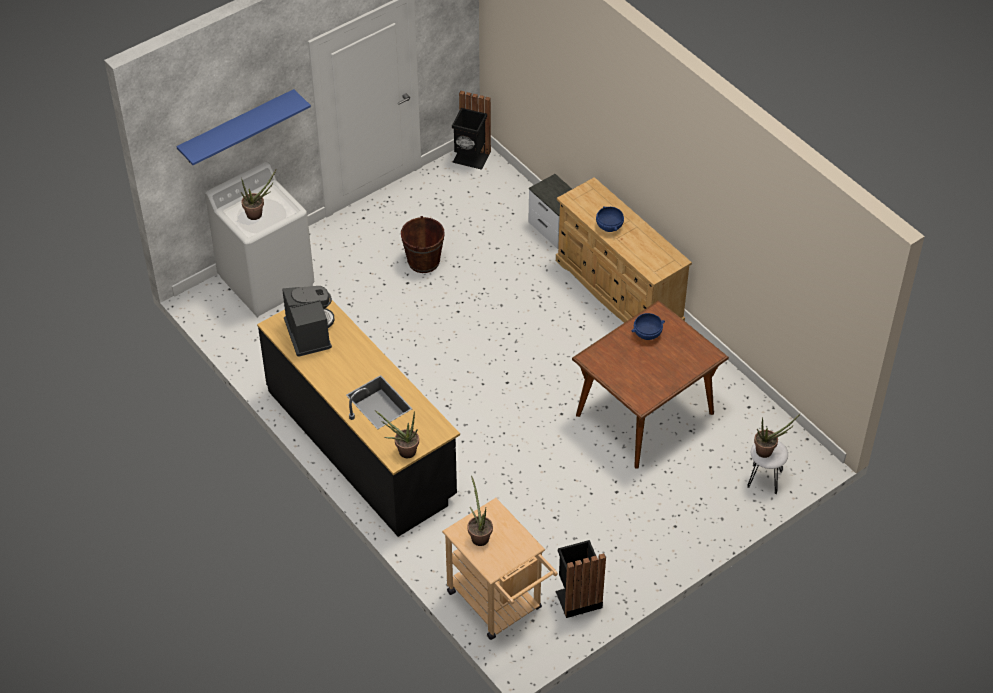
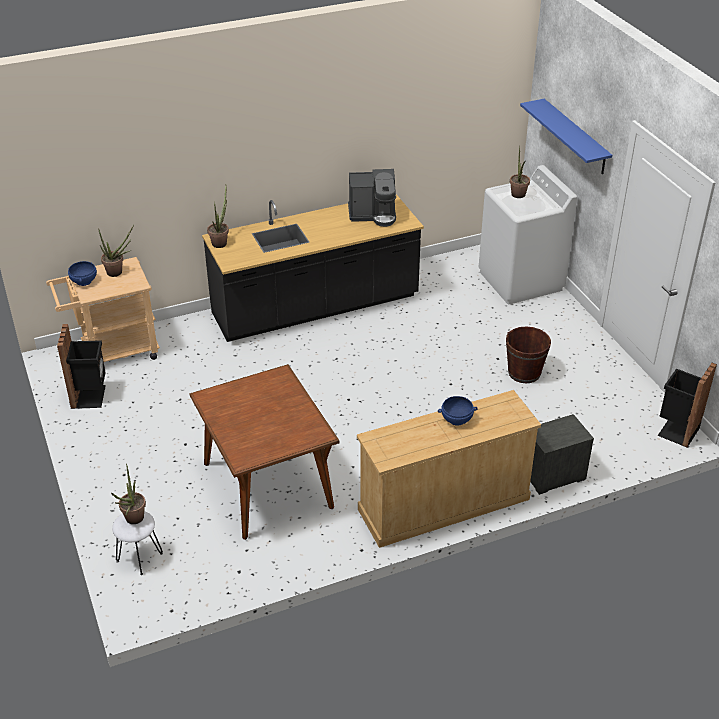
camera: 105 degrees right, 10 degrees down
(647, 333) = (294, 420): blue bowl -> blue bowl (84, 281)

